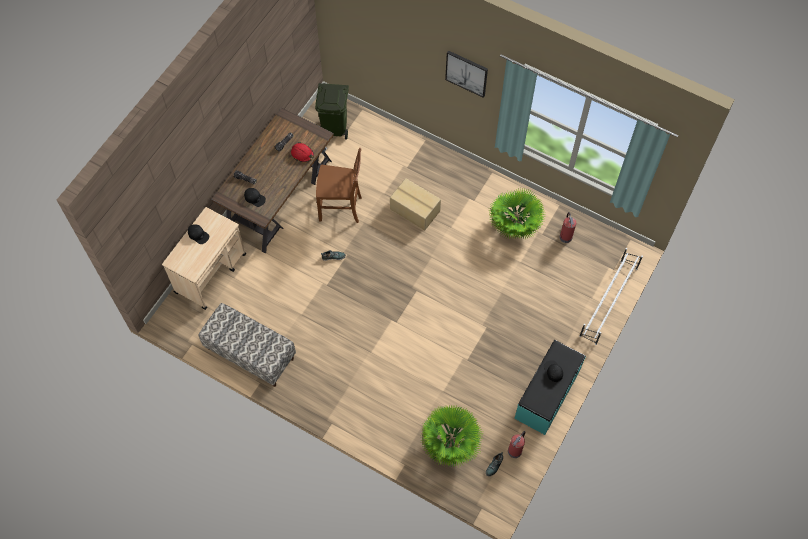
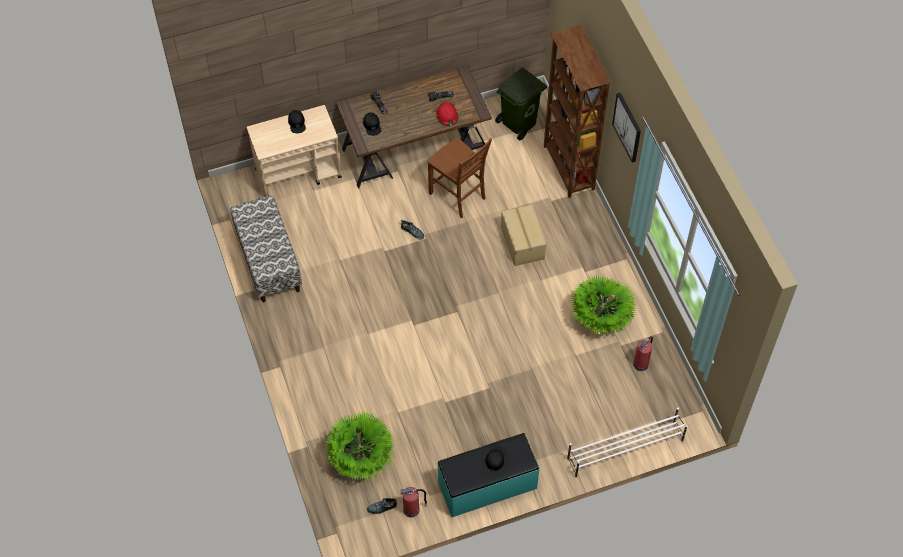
camera: 40 degrees right, 5 degrees down
(397, 136) = (568, 168): none -> brown bookcase

